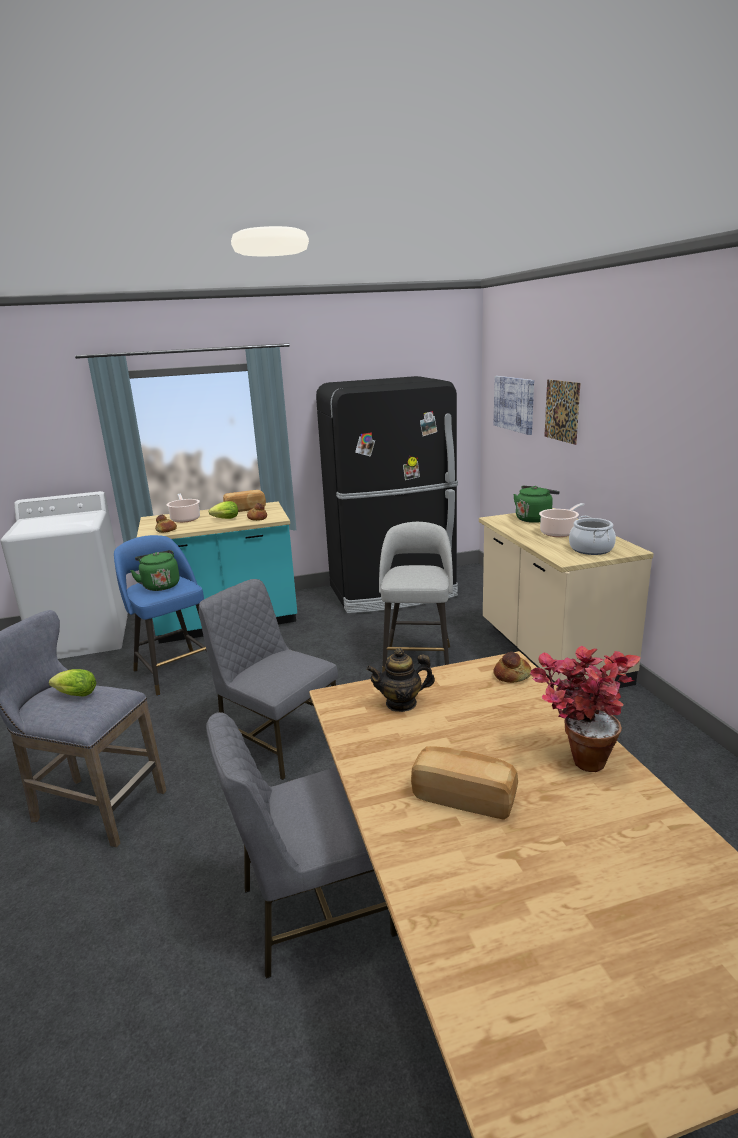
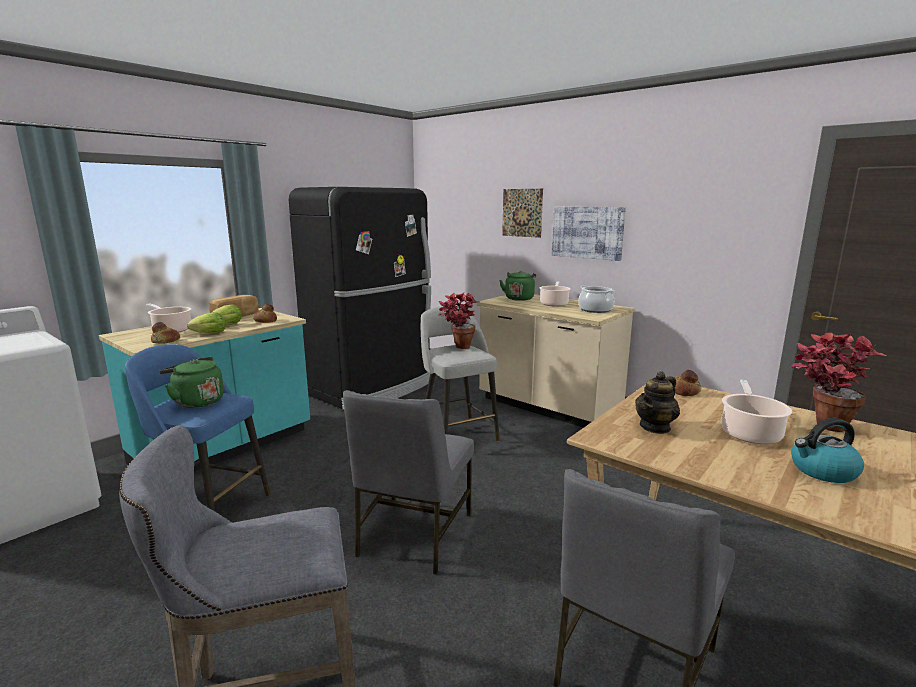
camera: 35 degrees left, 5 degrees down
(74, 695) = (259, 533): lettuce -> lettuce (208, 334)
(278, 740) = (413, 535): grey chair -> grey chair turned 75 degrees counterclockwise
(420, 569) = (457, 347): none -> potted plant
(464, 797) = (822, 471): bread -> kettle
(480, 738) = (750, 433): none -> cooking pot
(514, 404) = (461, 213): picture -> picture (587, 232)

